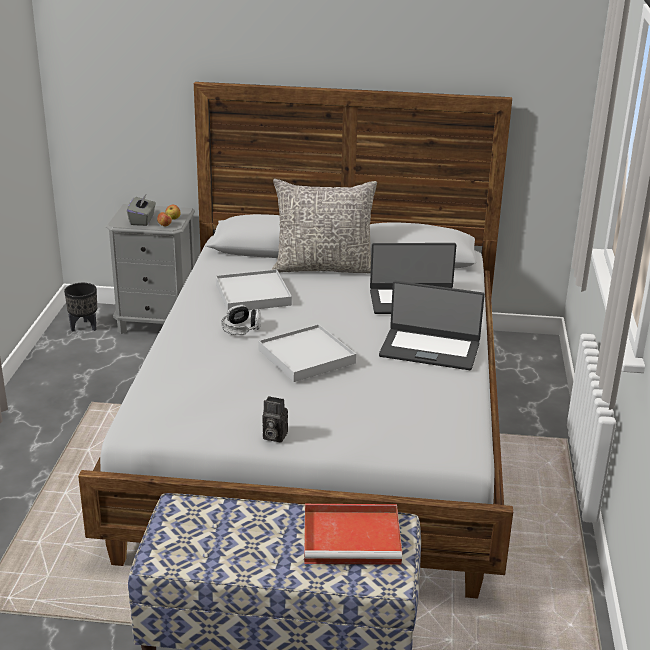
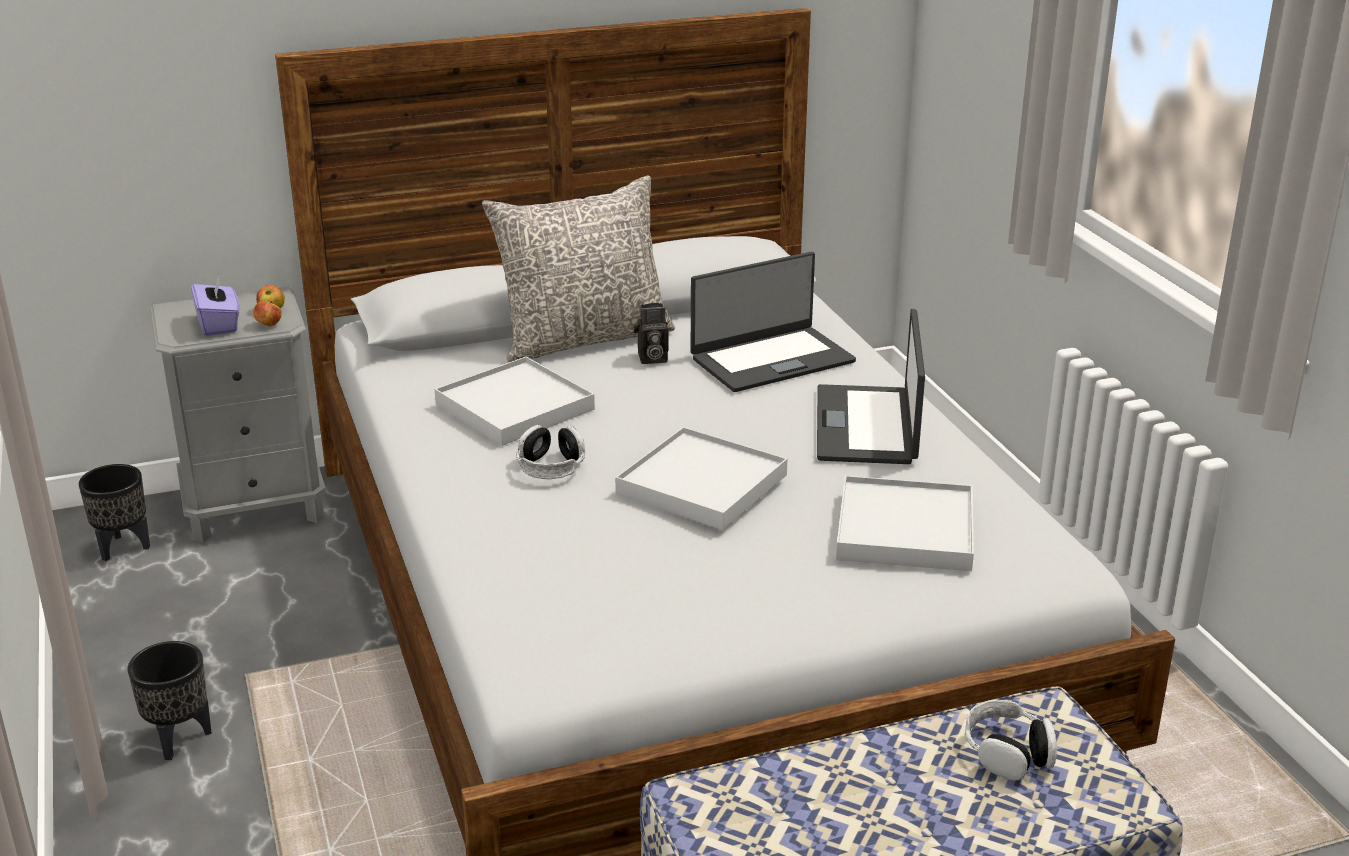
camera: 25 degrees left, 0 degrees up
(41, 423) = (179, 739): none -> black planter
(142, 220) = (219, 324): grey tissue box -> purple tissue box
(273, 436) = (775, 626): camera -> camera (651, 358)
(354, 537) = (1008, 752): red tray -> headphones
(391, 408) = (905, 530): none -> white tray
(430, 349) = (868, 426): laptop -> laptop turned 105 degrees clockwise

